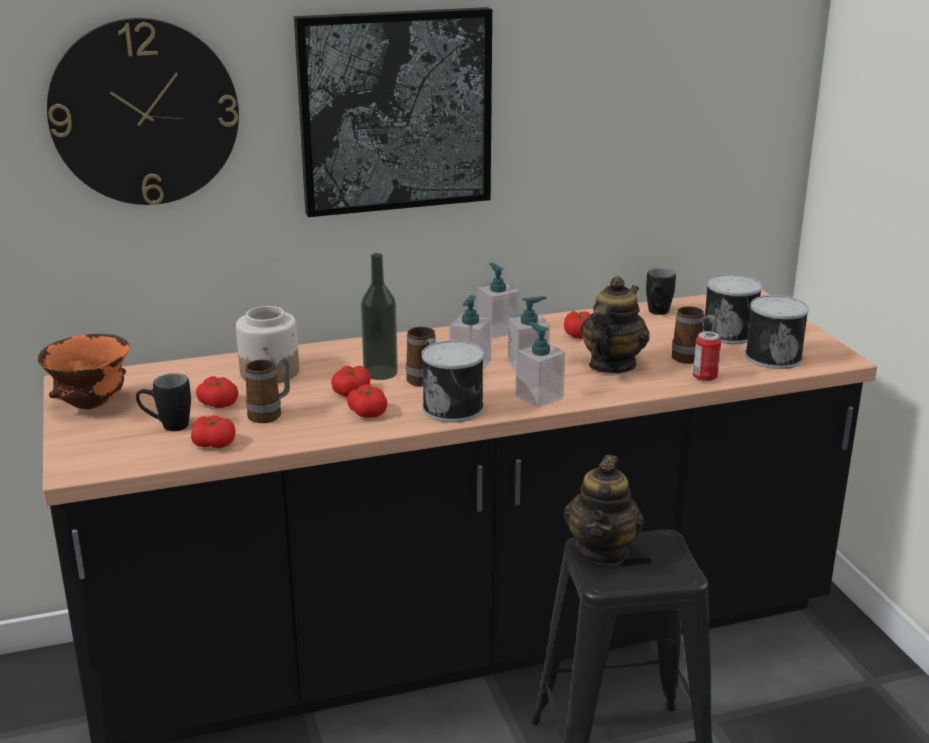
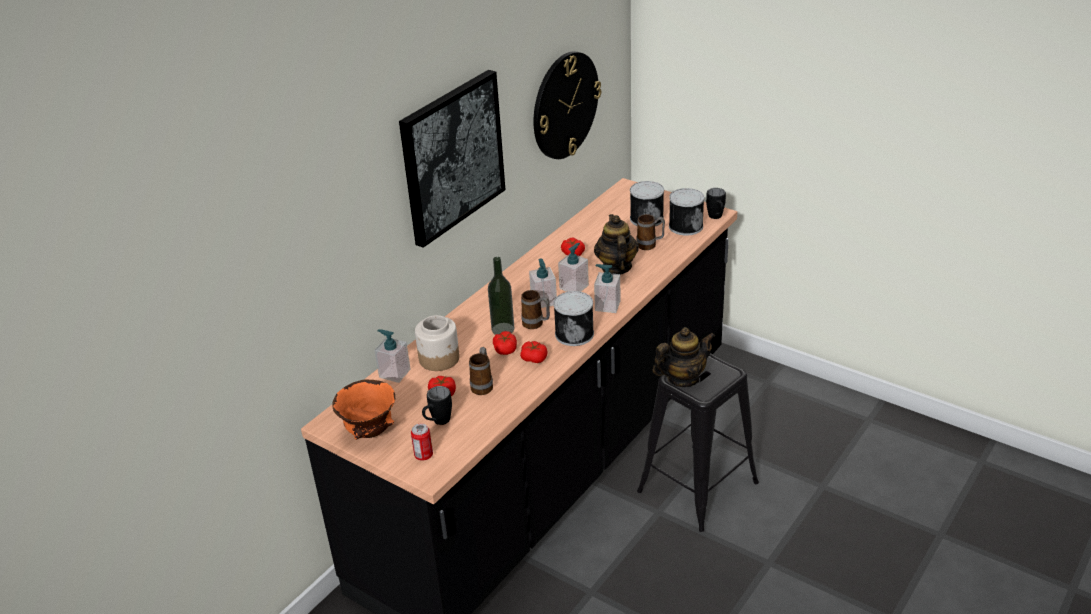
camera: 35 degrees left, 10 degrees up
(144, 113) = (330, 223): wall clock -> wall clock (565, 105)
(214, 443) = (481, 419): tomato -> none
(497, 330) = (525, 270): soap dispenser -> soap dispenser (394, 373)
(602, 551) = (683, 378): teapot -> teapot turned 90 degrees counterclockwise
(656, 313) = (593, 220): black mug -> black mug (716, 218)
(704, 378) = (670, 255): can -> can (423, 455)

